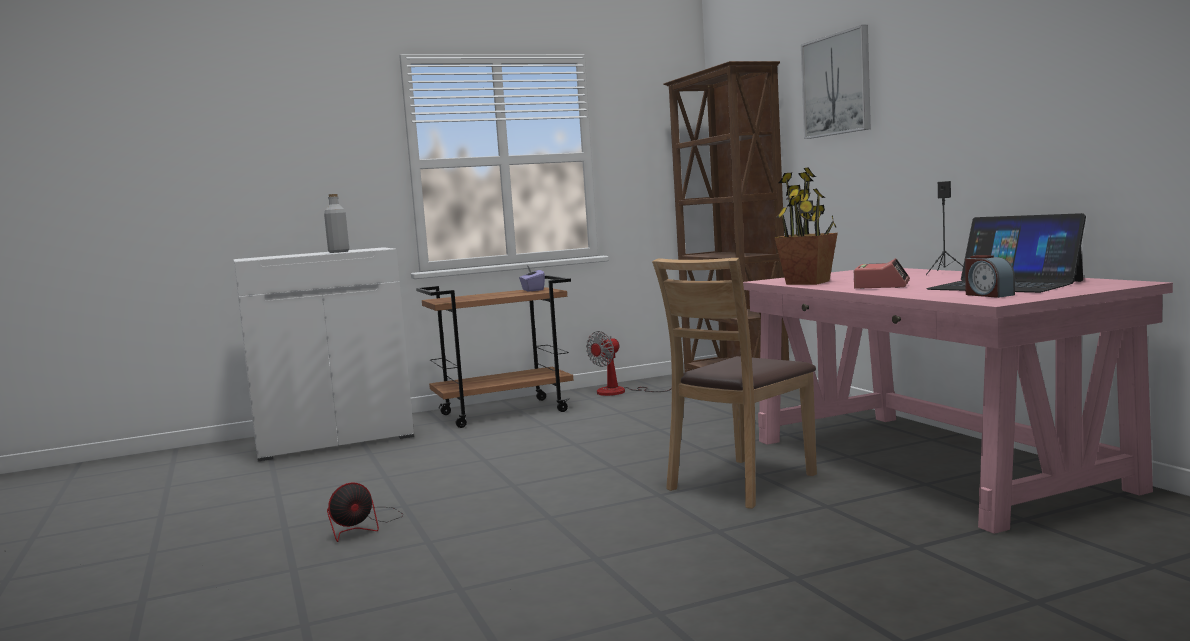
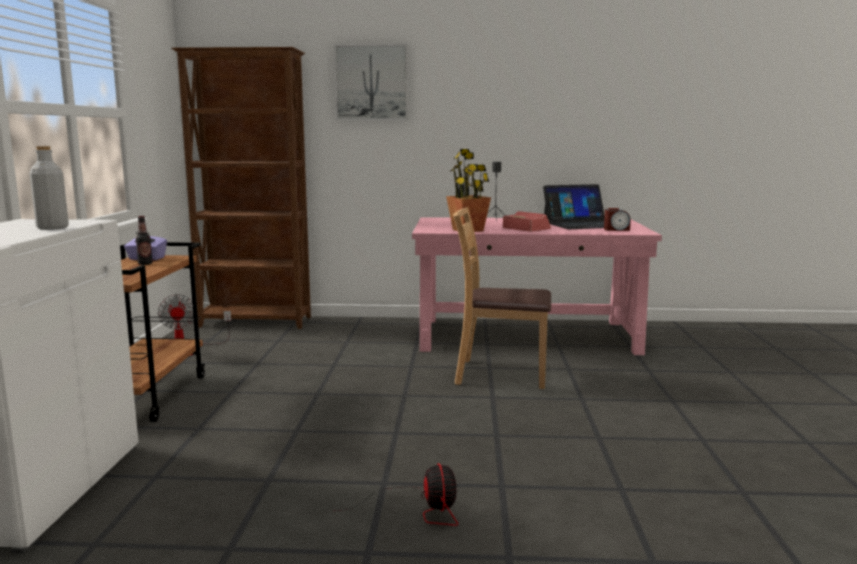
camera: 65 degrees left, 5 degrees up
(512, 293) = (145, 264): none -> bottle
(742, 483) = (500, 374): brown chair -> brown chair turned 120 degrees clockwise

